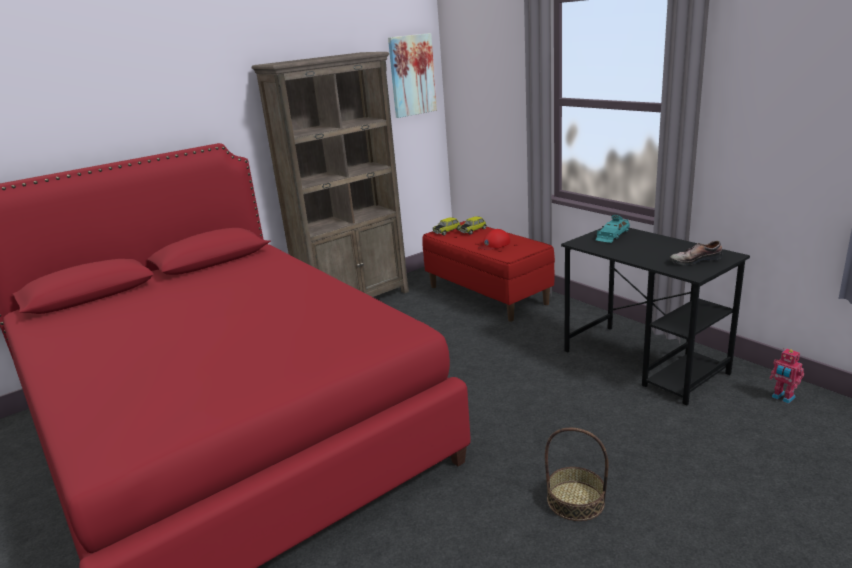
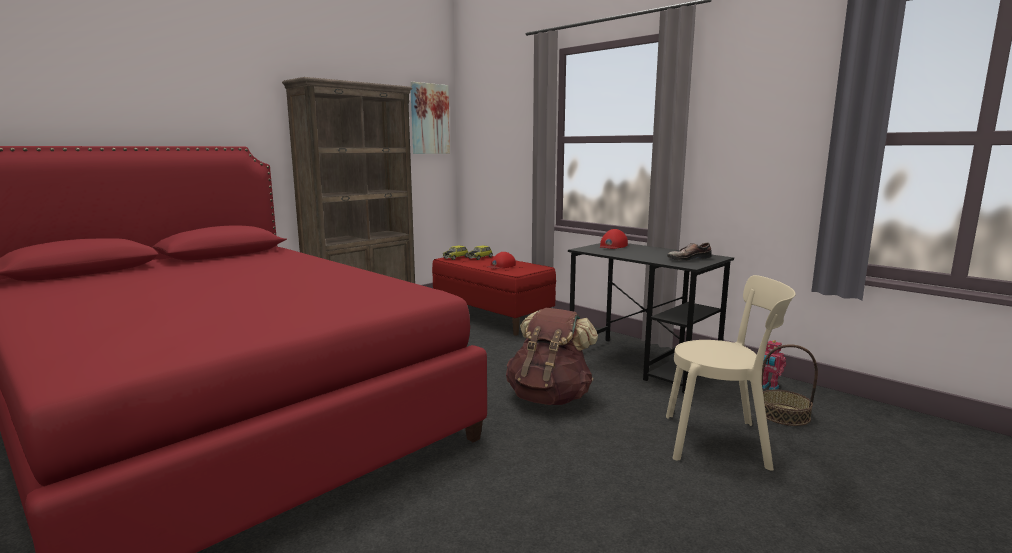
camera: 10 degrees left, 10 degrees down
(539, 409) = (550, 397): none -> brown backpack
(575, 500) = (594, 466): basket -> basket (784, 414)
(612, 235) = (612, 246): turquoise toy car -> red cap
(714, 471) = (721, 441): none -> beige chair

